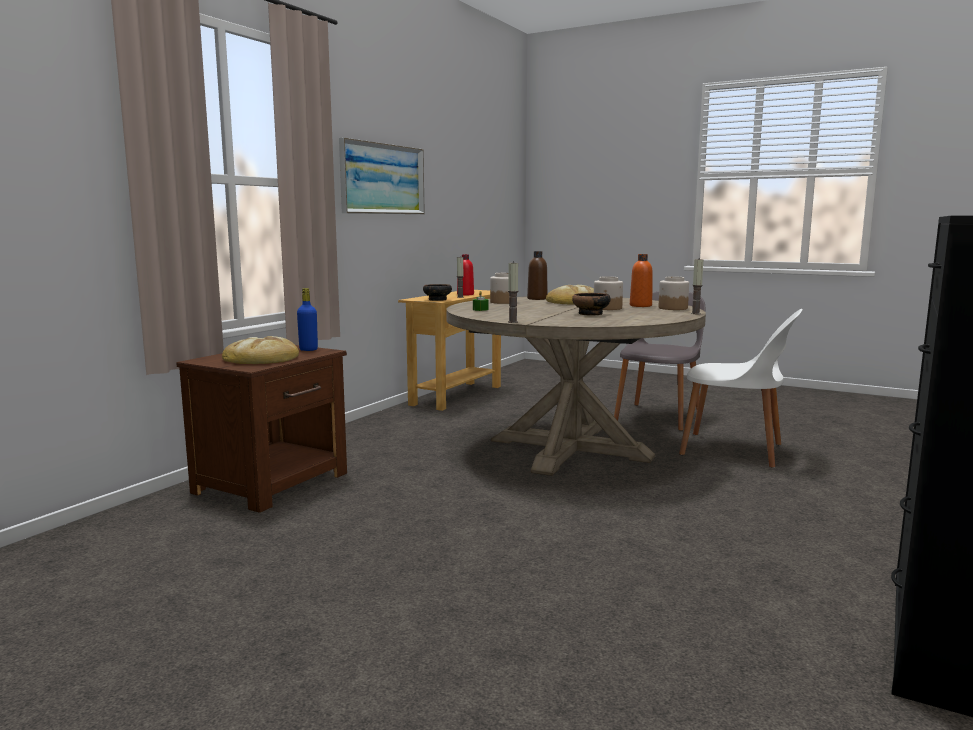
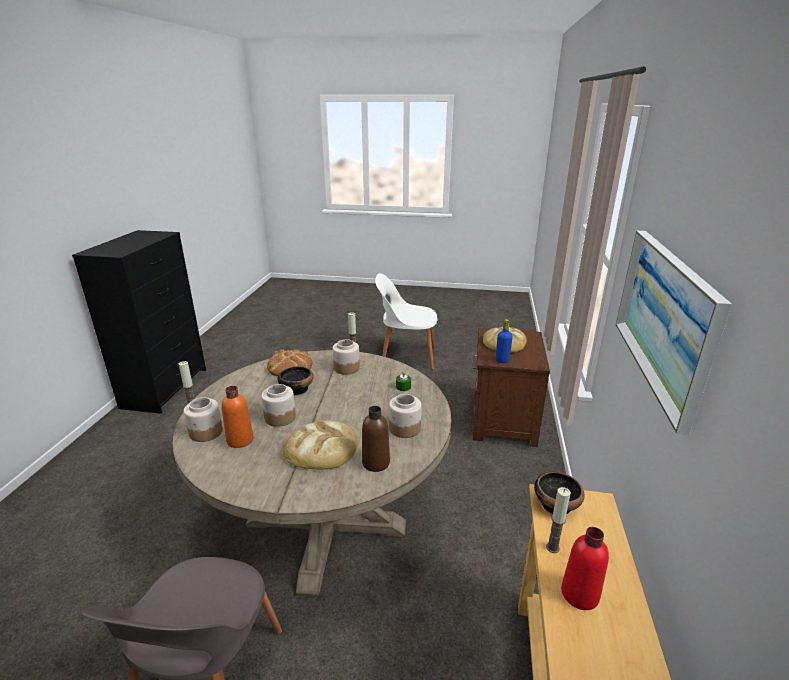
camera: 160 degrees right, 15 degrees up
(529, 317) = (346, 368): none -> jar
(597, 321) = (289, 366): none -> bread
(735, 450) = (155, 565): white chair -> white chair (406, 357)

